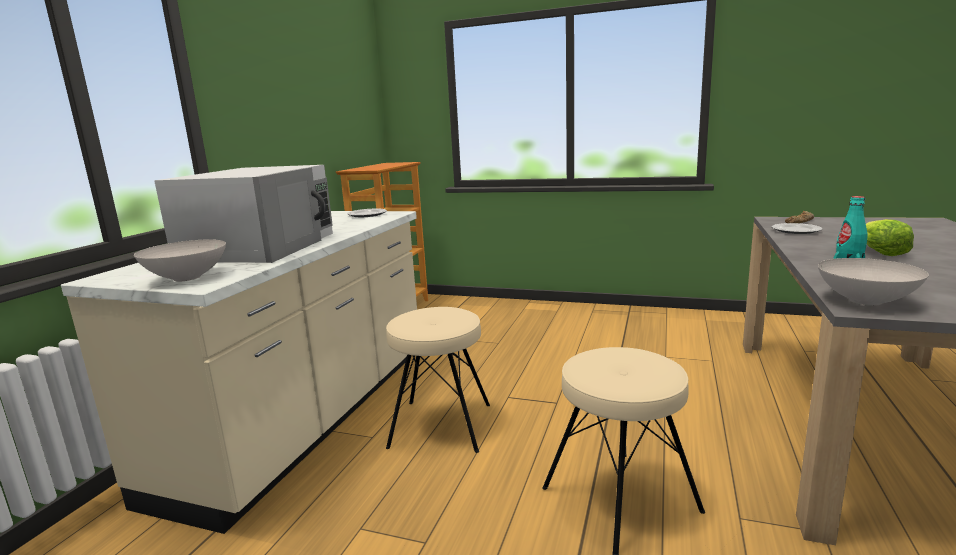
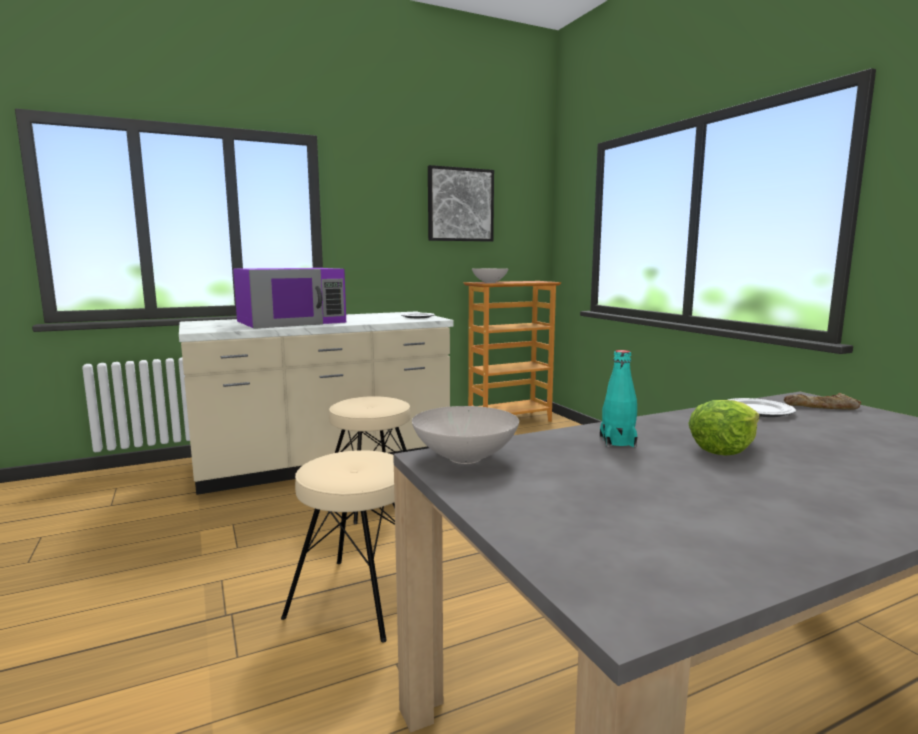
camera: 45 degrees right, 5 degrees down
(188, 278) = (206, 327): white bowl -> white bowl (490, 282)
(261, 246) = (292, 322): white microwave -> purple microwave
(320, 81) = (460, 205): none -> picture

